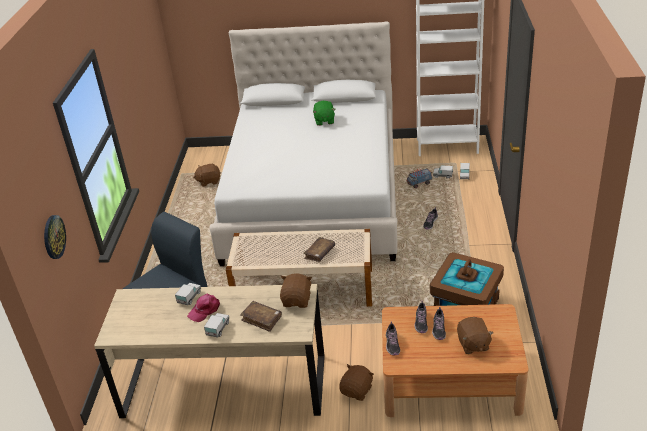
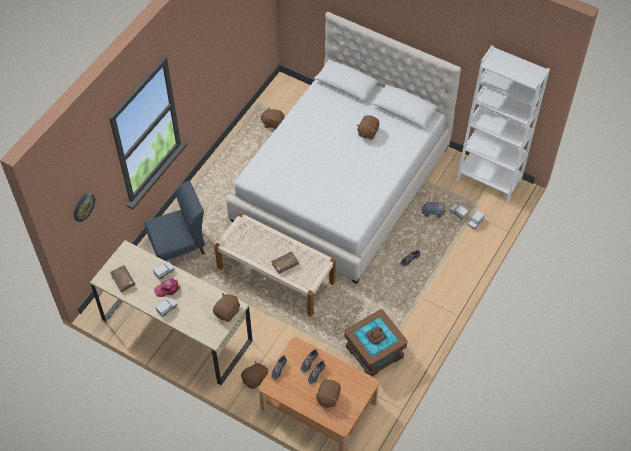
camera: 25 degrees right, 20 degrees up
(262, 319) = (197, 316): brown book -> brown book (123, 280)
(324, 121) = (367, 132): green plush toy -> brown plush toy

